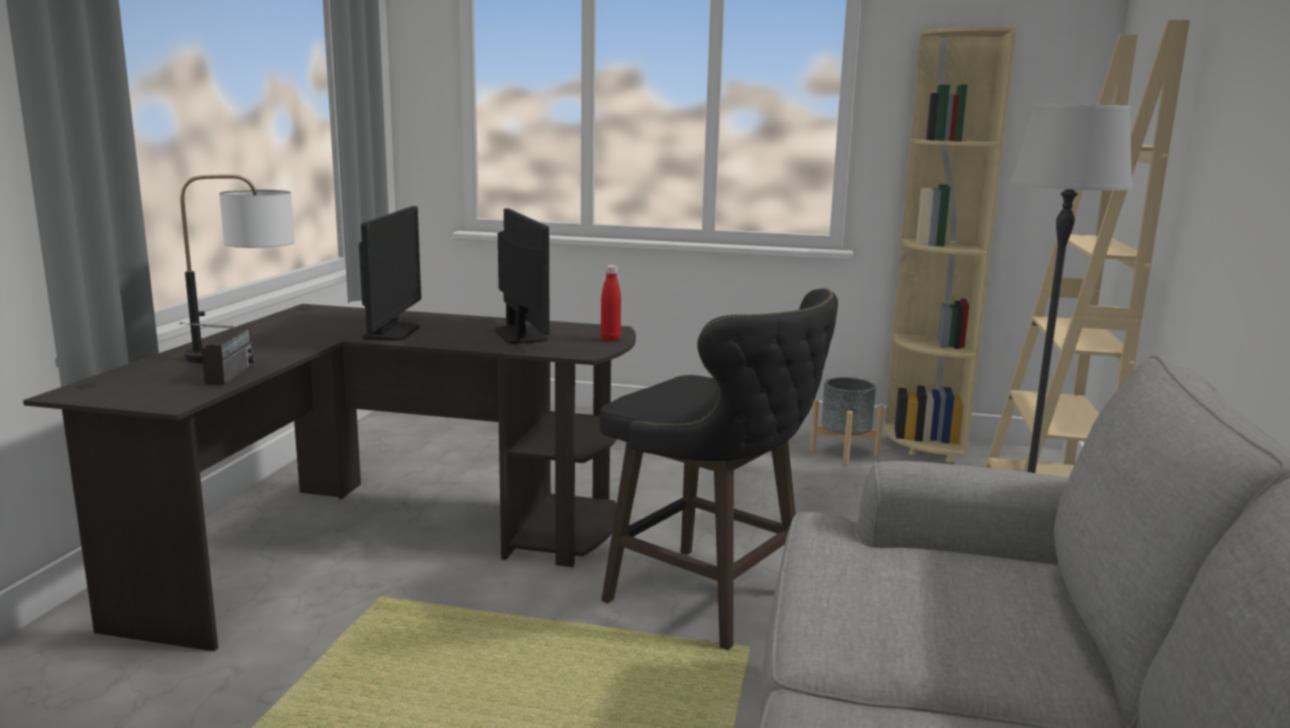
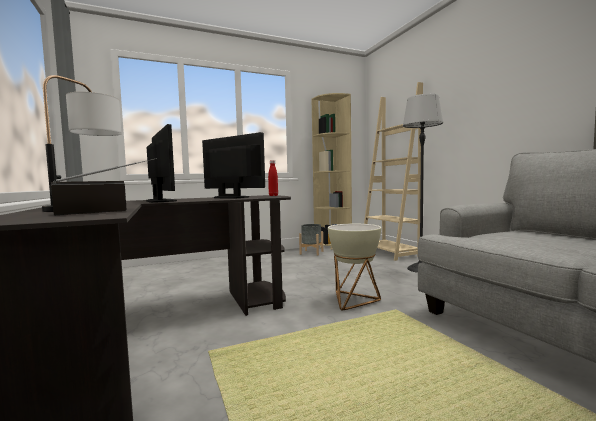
camera: 35 degrees left, 10 degrees down
(224, 379) = (110, 211): radio -> radio turned 90 degrees counterclockwise
(712, 599) = (354, 300): black stool -> planter

